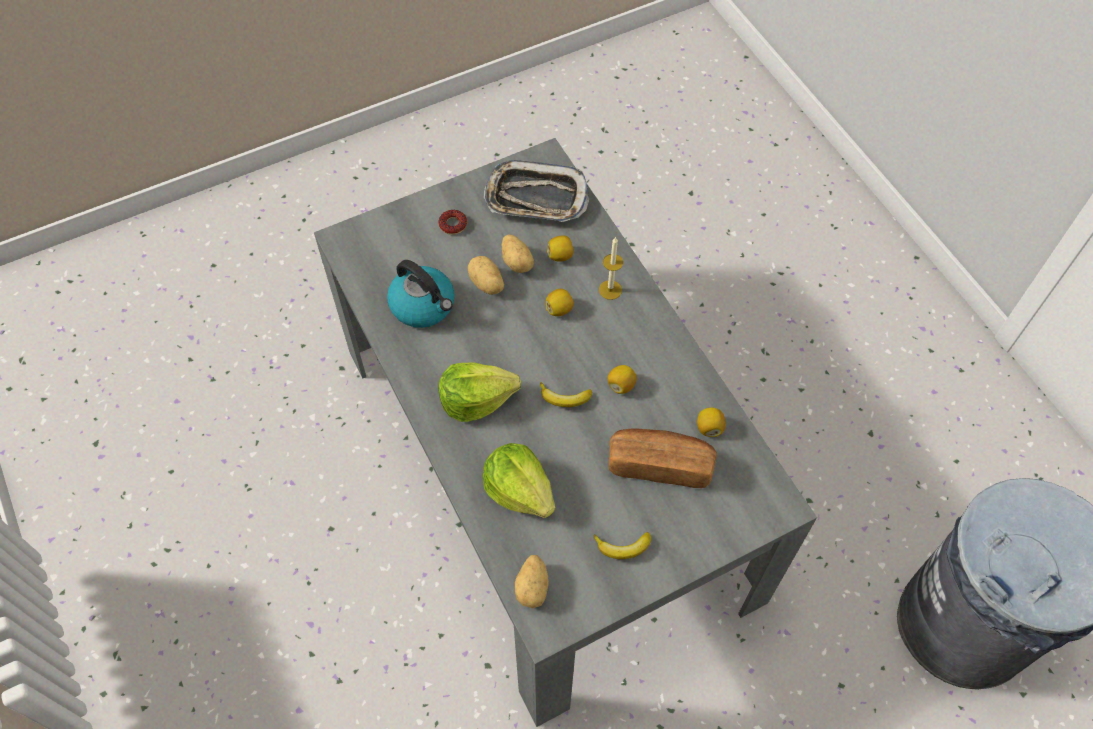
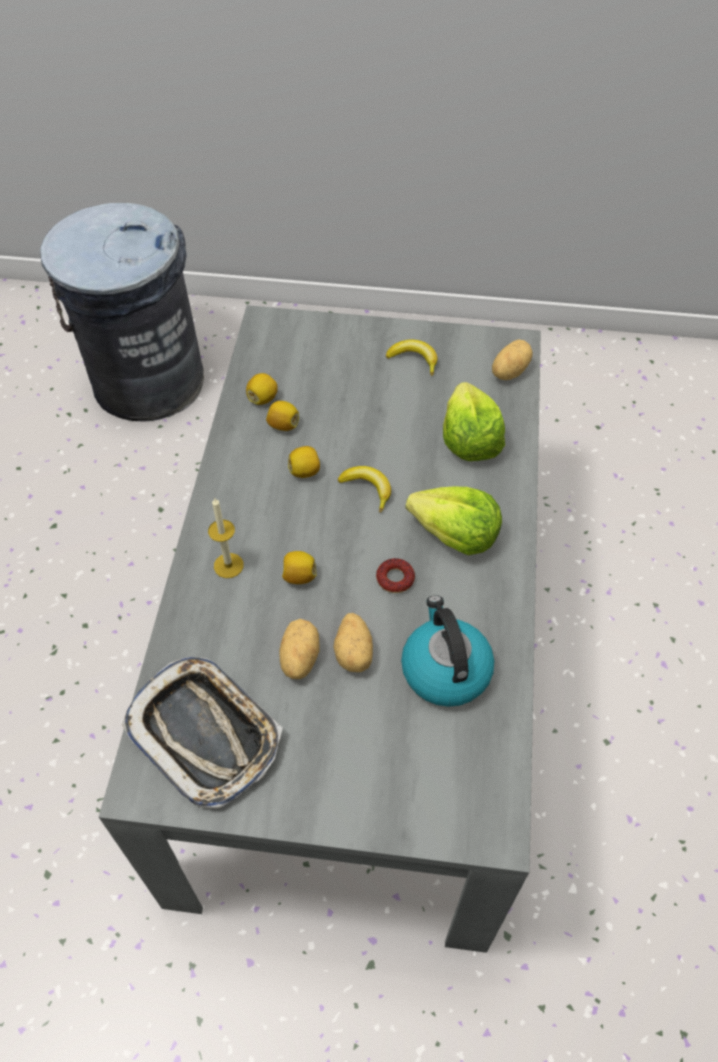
camera: 145 degrees left, 5 degrees down
(453, 224) = (336, 760): donut -> donut (395, 579)
(560, 255) = (244, 636): lemon -> lemon (283, 425)
(659, 464) = (331, 395): bread -> none

